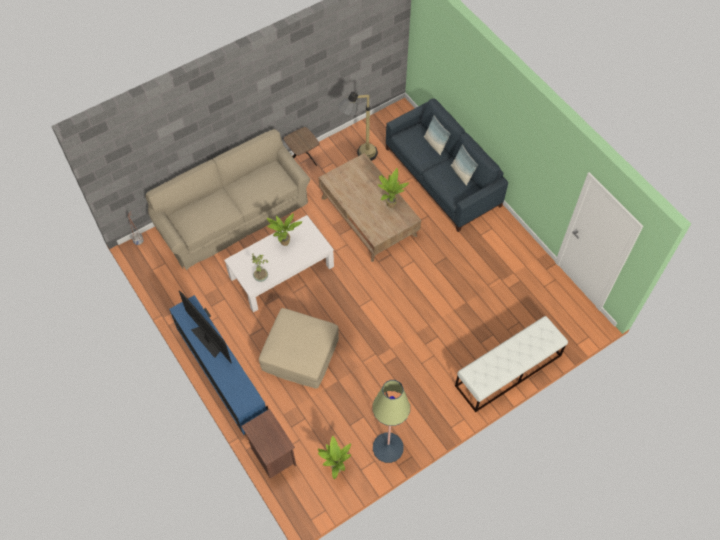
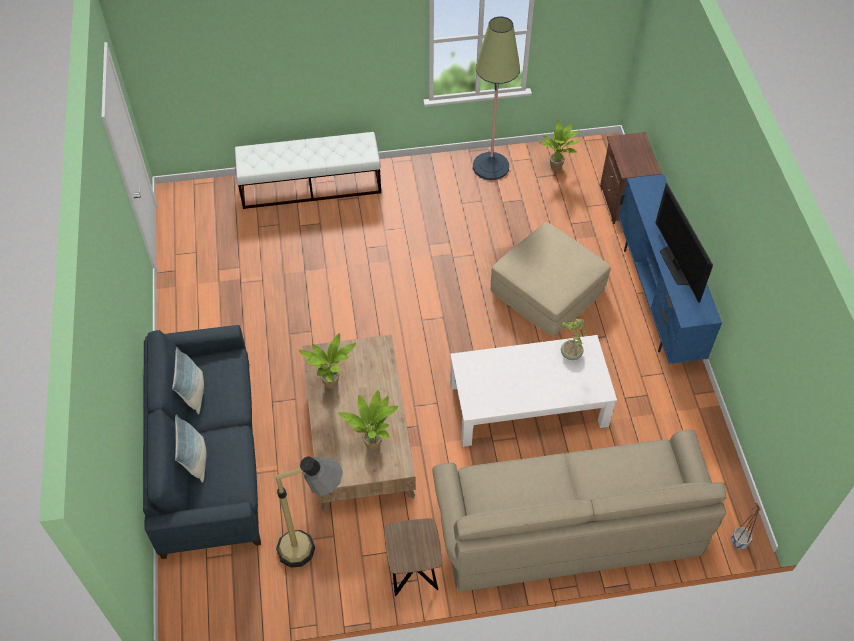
camera: 155 degrees left, 5 degrees down
(285, 244) = (516, 387): potted plant -> potted plant (373, 443)

